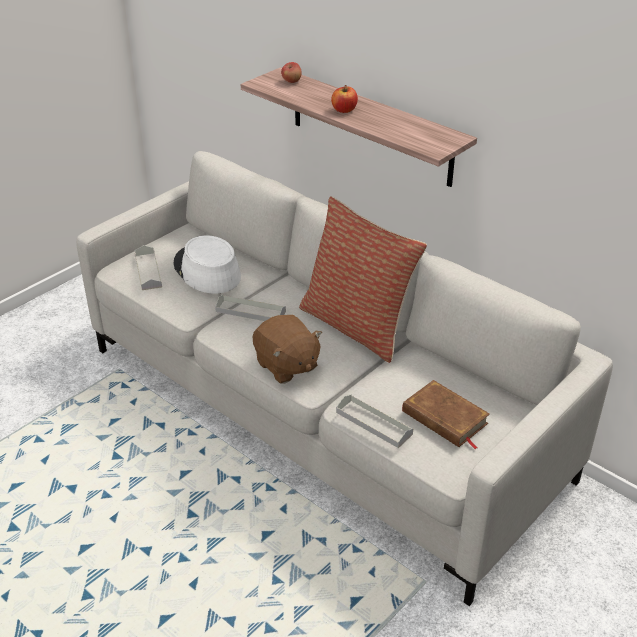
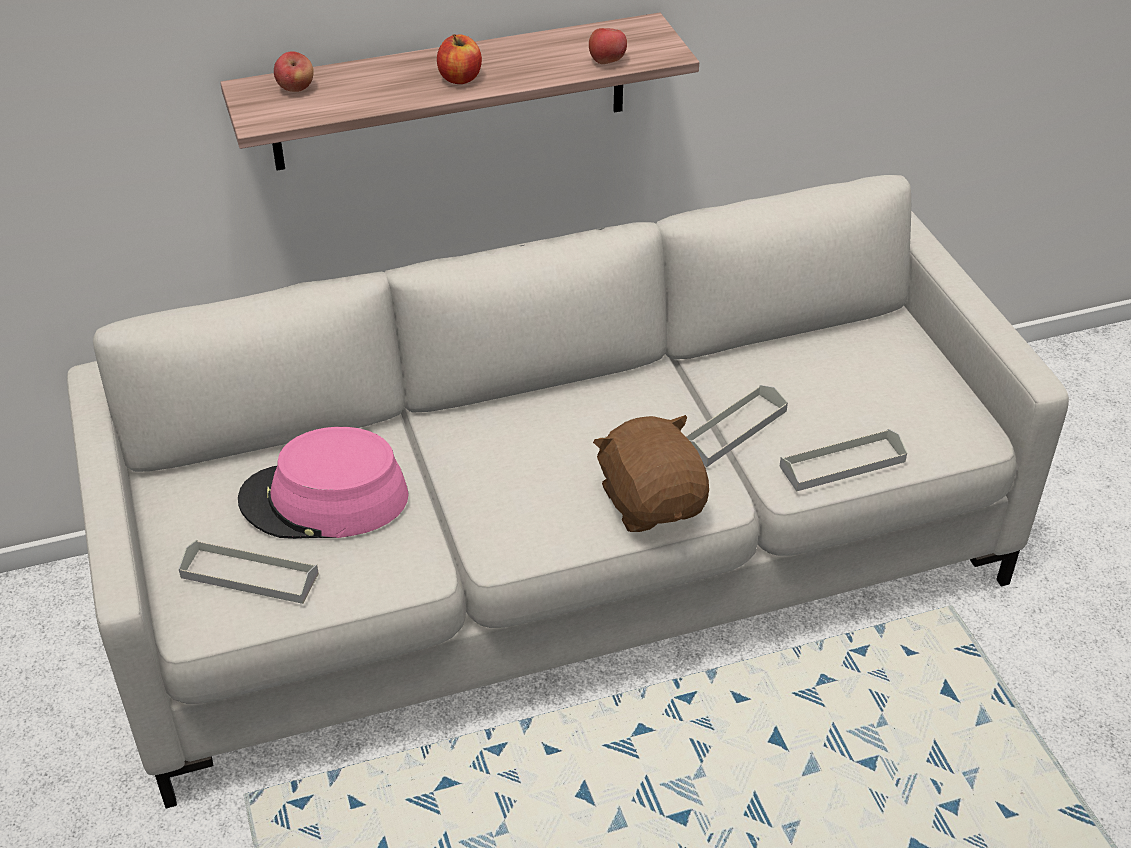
camera: 60 degrees left, 5 degrees up
(206, 271) = (324, 500): white hat -> pink hat
(250, 311) = (487, 489): grey tray -> grey tray (733, 429)
(286, 366) = (652, 502): brown plush toy -> brown plush toy turned 105 degrees counterclockwise
(357, 325) = (616, 391): pillow -> none
(405, 137) = (607, 61): none -> apple
(444, 418) = (875, 395): brown book -> none

